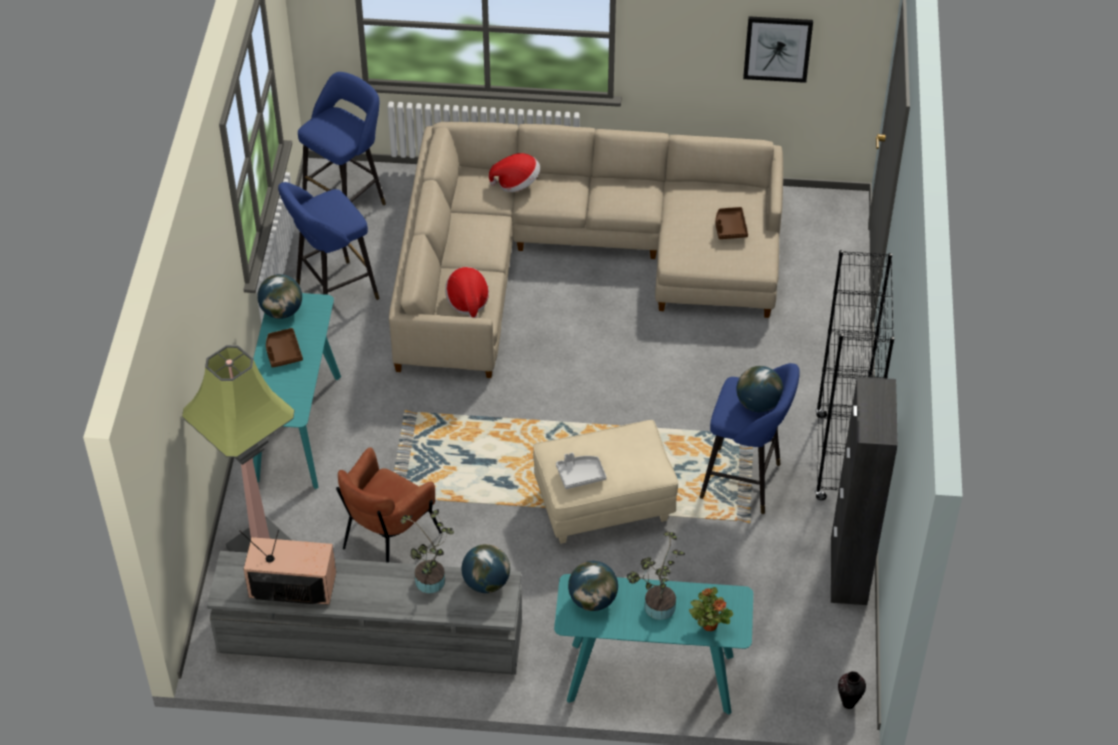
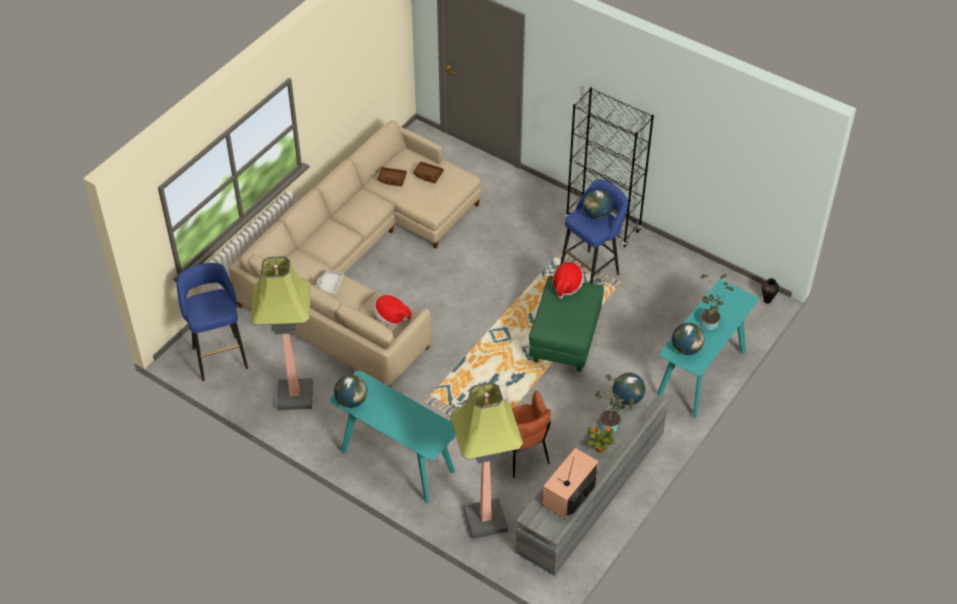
camera: 60 degrees left, 0 degrees up
(283, 352) = (388, 414): brown tray -> brown tray (392, 180)
(332, 293) = (294, 396): blue stool -> floor lamp
(516, 183) = (309, 251): hat -> hat (567, 286)
(580, 475) = (571, 324): grey tray -> grey tray (330, 286)
(604, 504) = (565, 339): beige ottoman -> green ottoman
(709, 625) = (734, 307): potted plant -> potted plant (599, 448)
(777, 48) = (367, 64): picture -> none
(848, 571) = (681, 259): black cabinet -> none

